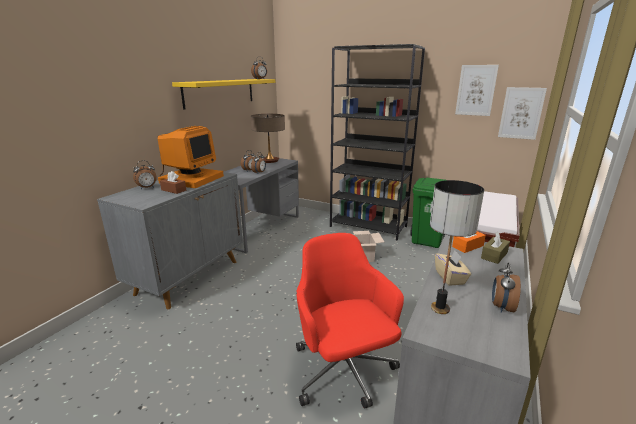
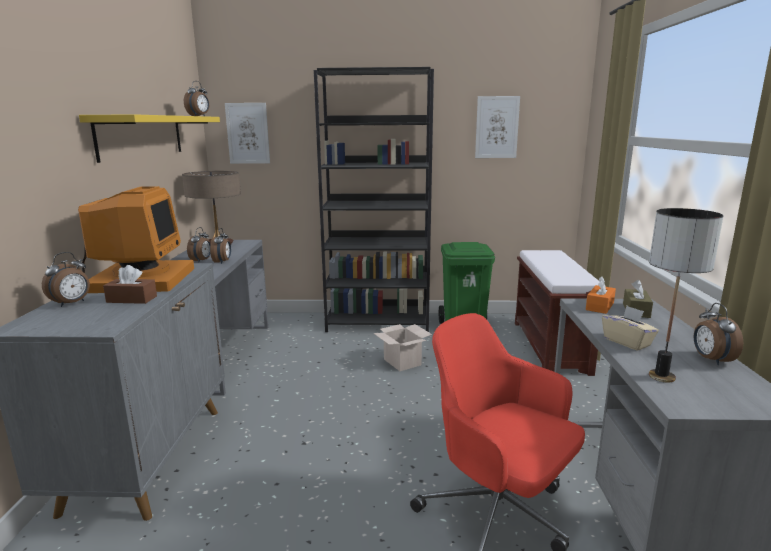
camera: 25 degrees left, 5 degrees down
(521, 113) = (549, 152): picture -> picture (248, 133)

